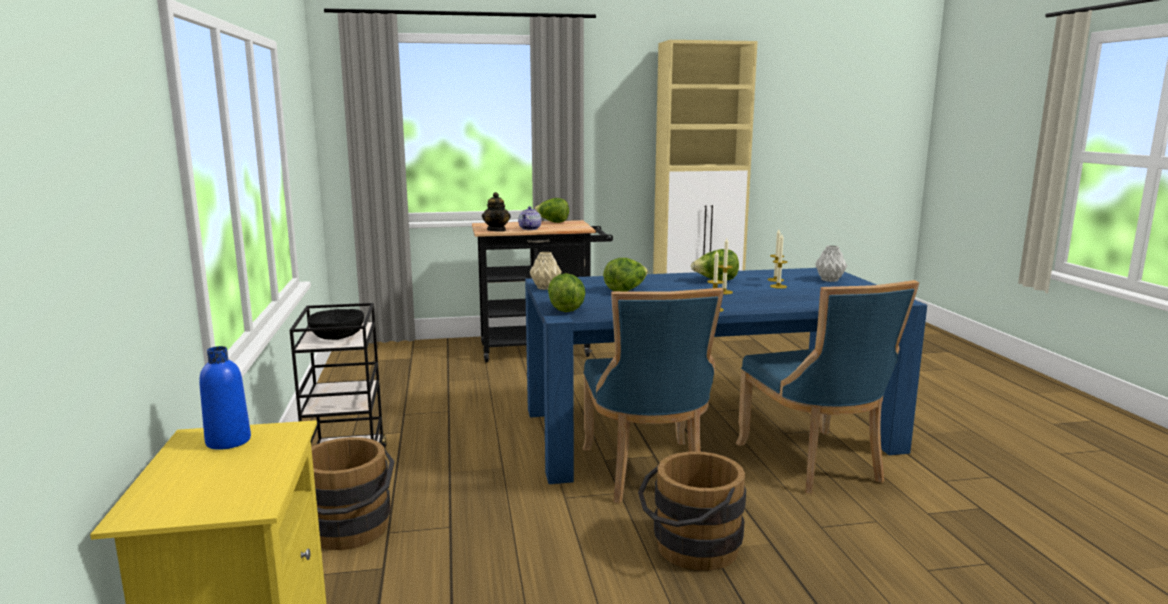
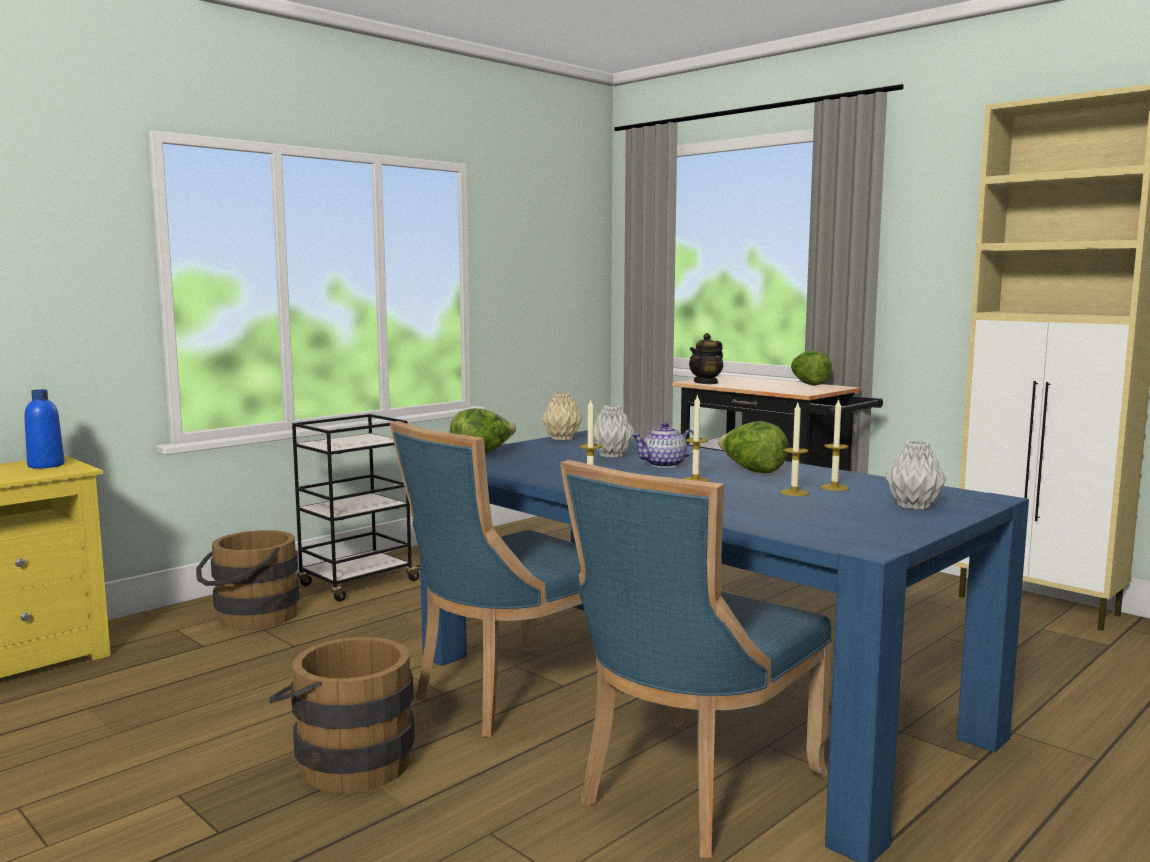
camera: 55 degrees right, 5 degrees down
(337, 336) = (345, 442): black bowl -> none
(530, 229) = (746, 386): teapot -> teapot (665, 465)
(625, 290) = (612, 455): lettuce -> grey vase

